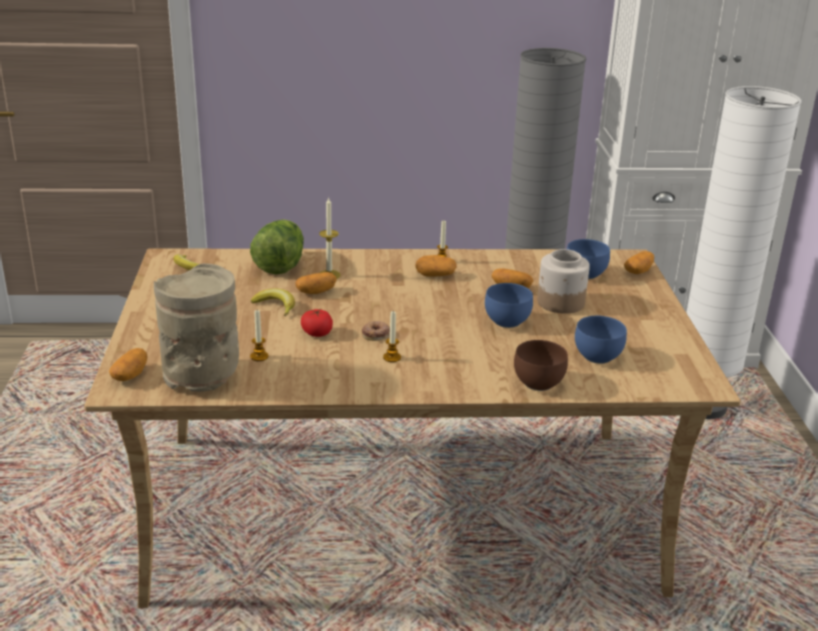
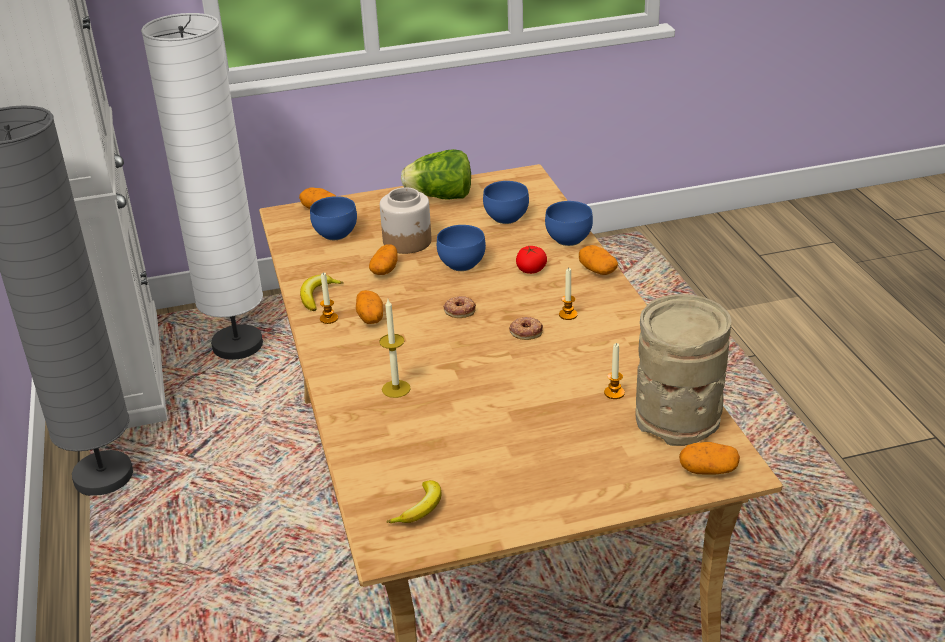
camera: 100 degrees left, 5 degrees up
(276, 306) = (495, 409): banana -> banana (318, 296)
(280, 265) = (380, 433): lettuce -> lettuce (440, 197)
(316, 292) = (446, 389): potato -> potato (597, 270)
(317, 333) = (543, 367): tomato -> tomato (531, 270)
(427, 311) = (460, 310): none -> donut
(540, 384) = (569, 239): brown bowl -> blue bowl

